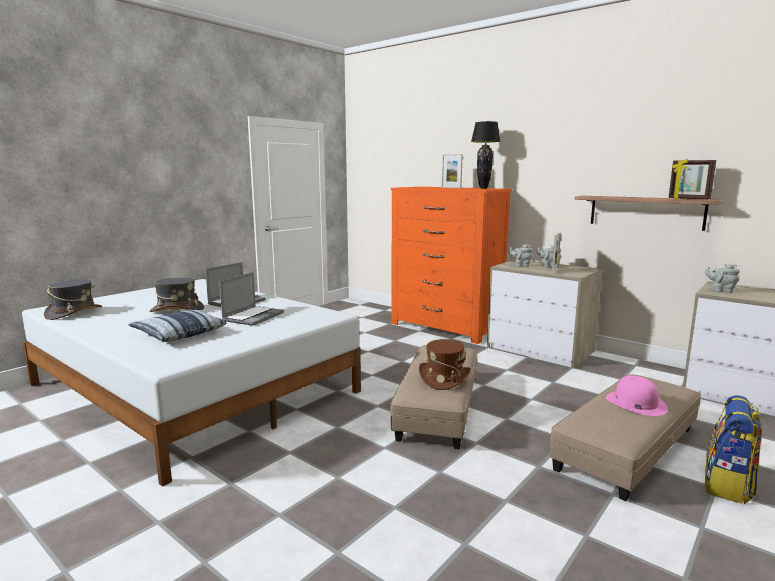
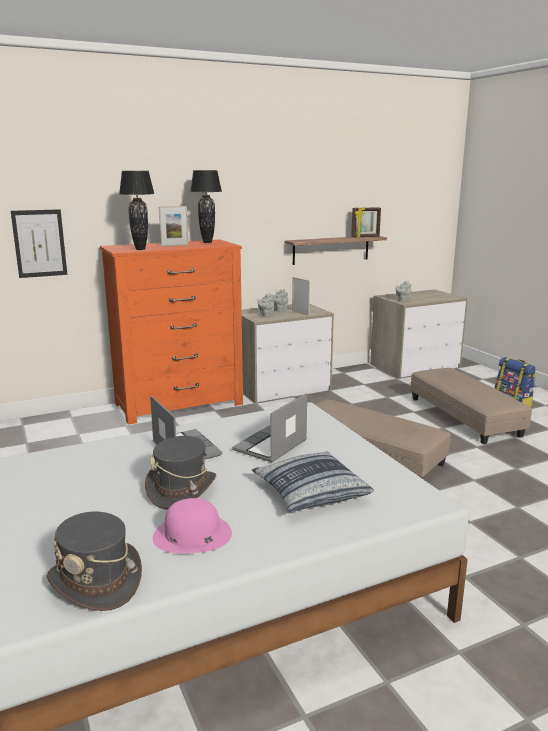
camera: 65 degrees left, 5 degrees up
(253, 317) = (271, 446): laptop -> laptop turned 105 degrees counterclockwise
(388, 182) = (39, 243): none -> picture
(417, 187) = (140, 249): none -> black table lamp
(444, 378) = (395, 422): brown hat -> none
(635, 403) = (468, 384): pink hat -> pink hat (192, 534)

